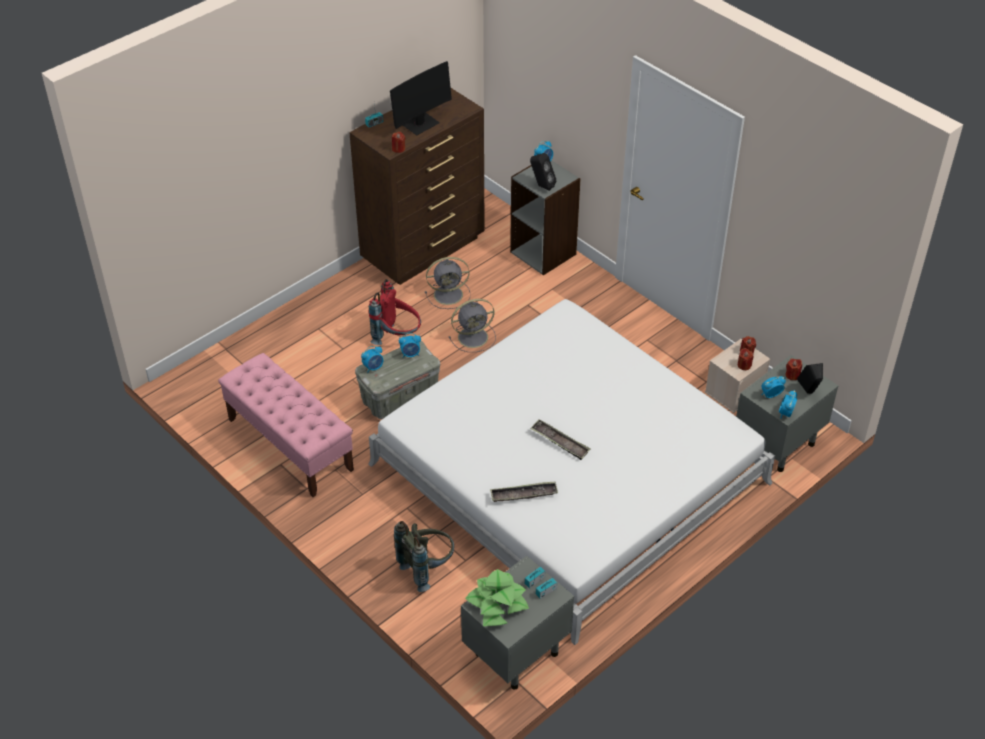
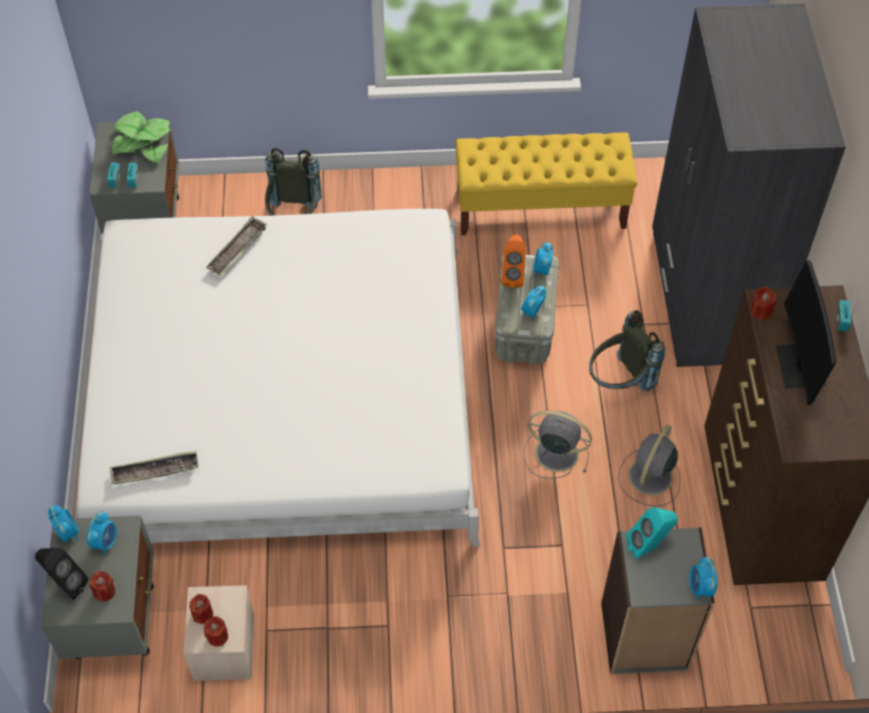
camera: 130 degrees right, 10 degrees up
(289, 444) = (541, 208): pink bench -> yellow bench
(292, 333) = (708, 296): none -> grey wardrobe
(392, 377) = (513, 276): none -> orange speaker
(397, 337) = (619, 382): red backpack -> grey backpack
(474, 337) = (554, 452): grey fan -> grey fan turned 90 degrees clockwise
(541, 186) = (648, 546): black speaker -> turquoise speaker
(560, 442) = (266, 322): tray -> tray (155, 471)

